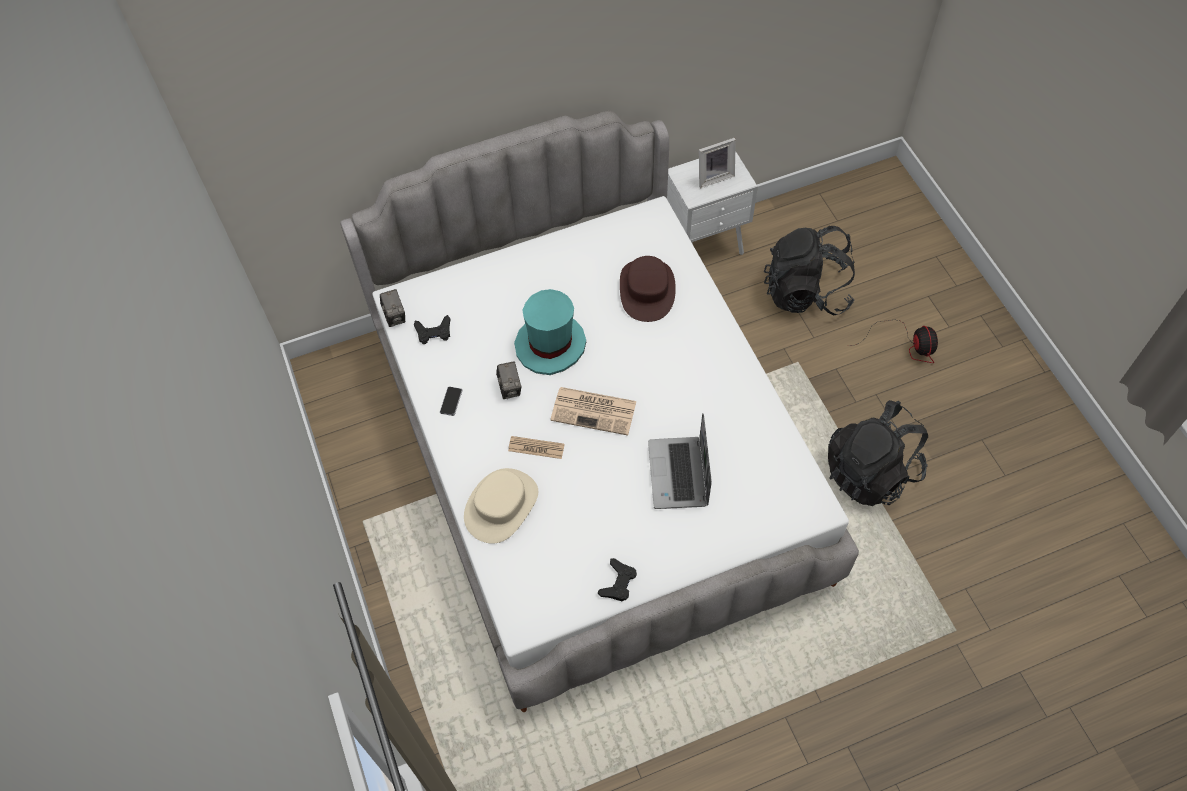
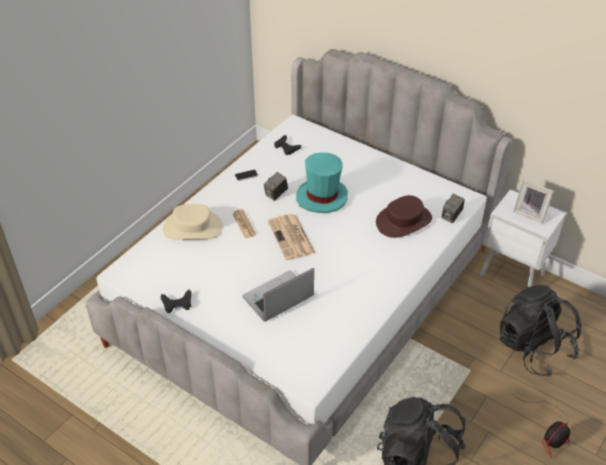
camera: 55 degrees right, 15 degrees down
(395, 316) = (283, 128): camera -> camera (451, 216)

